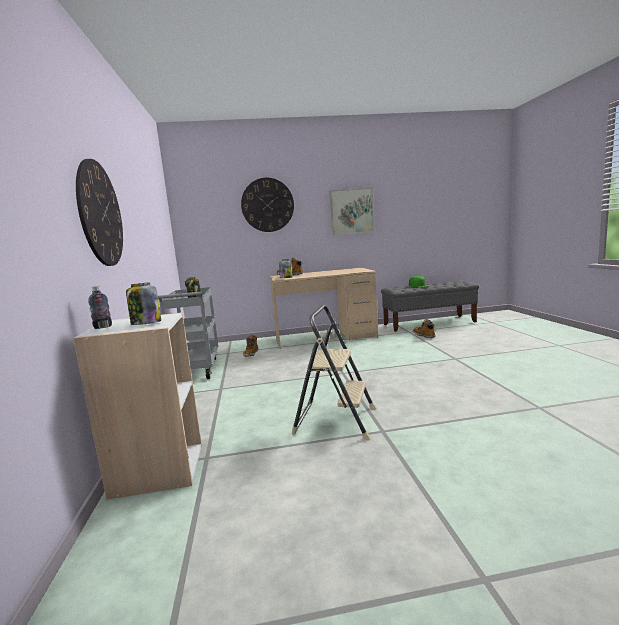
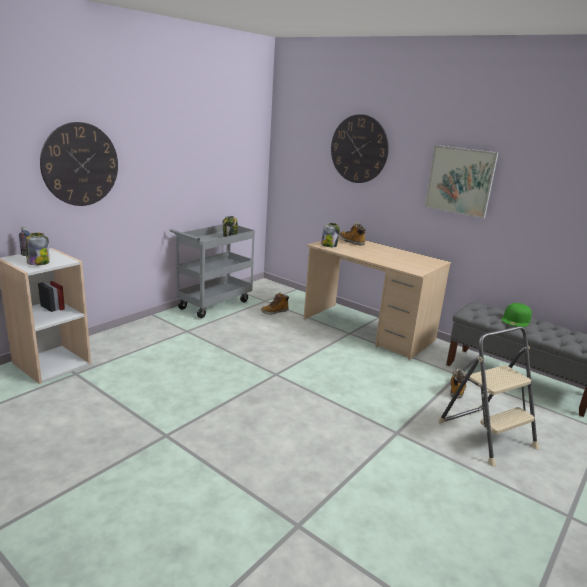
camera: 45 degrees right, 10 degrees up
(332, 419) = (169, 403): beige step ladder -> beige step ladder (484, 432)

